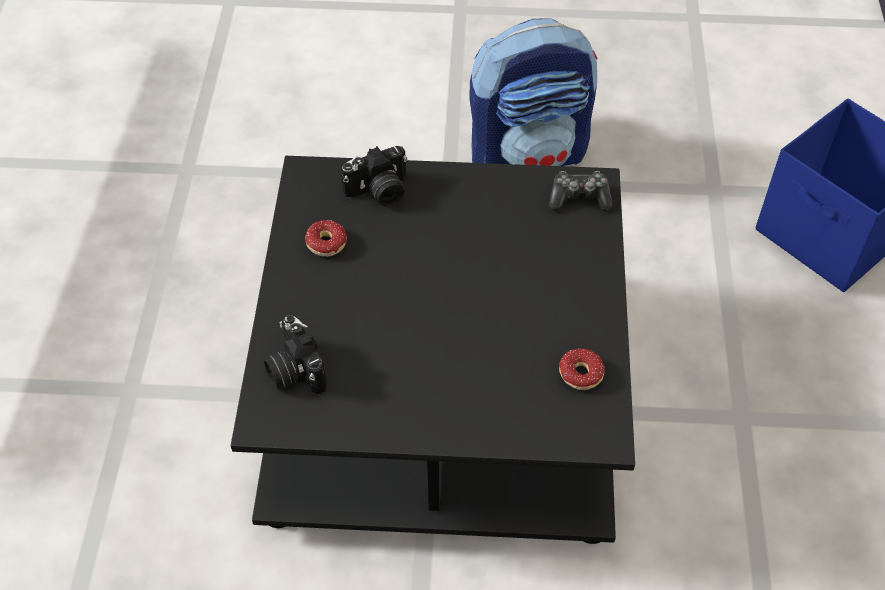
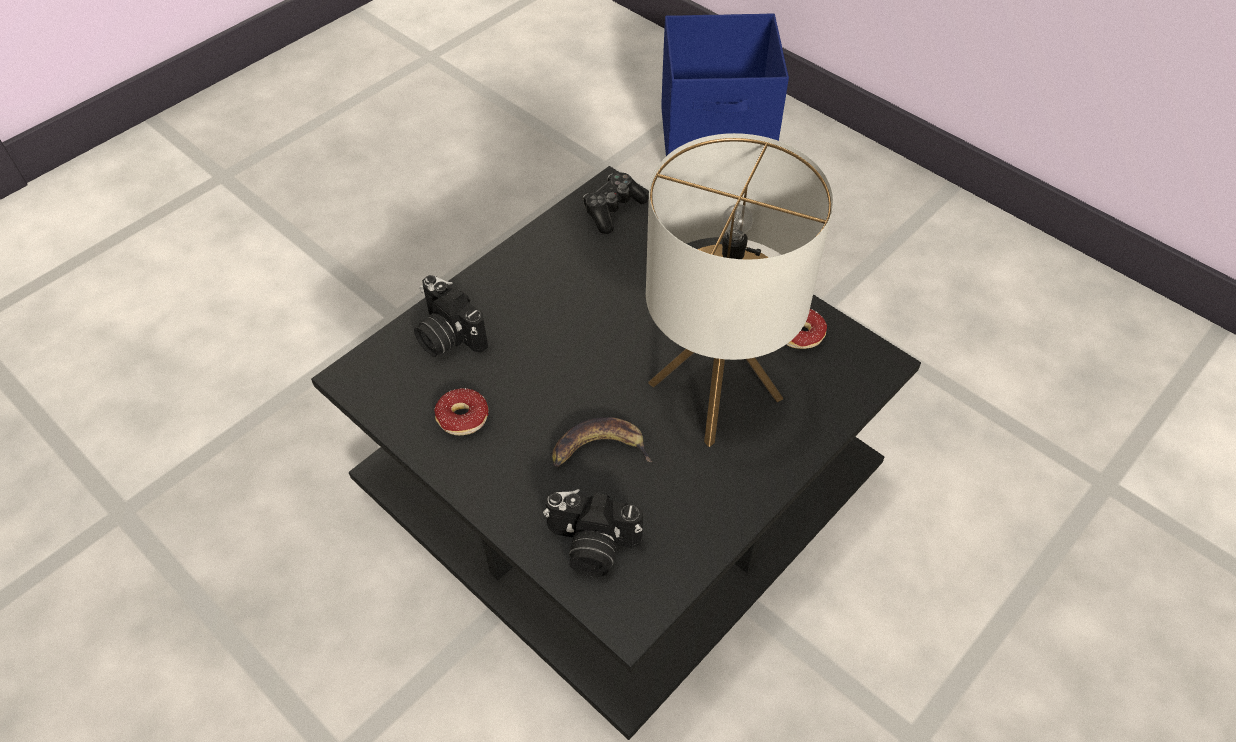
camera: 50 degrees left, 0 degrees up
(369, 326) = (598, 449): none -> banana
(379, 192) = (447, 336): camera -> camera turned 120 degrees clockwise
(478, 357) = (714, 391): none -> table lamp
(529, 154) = (436, 247): backpack -> none

